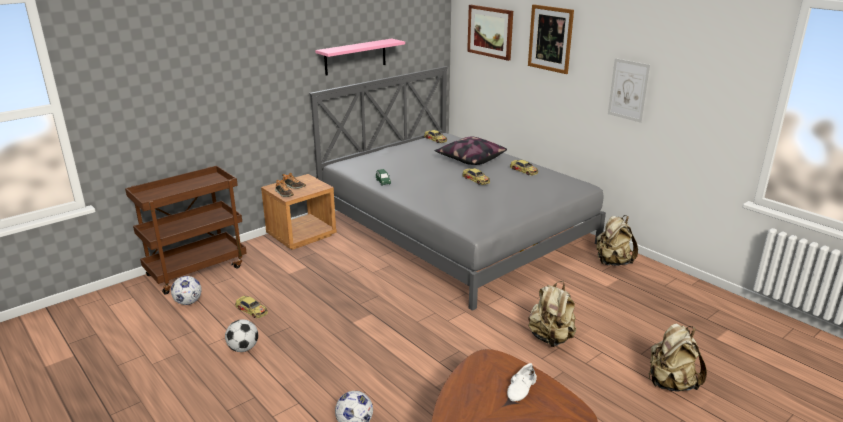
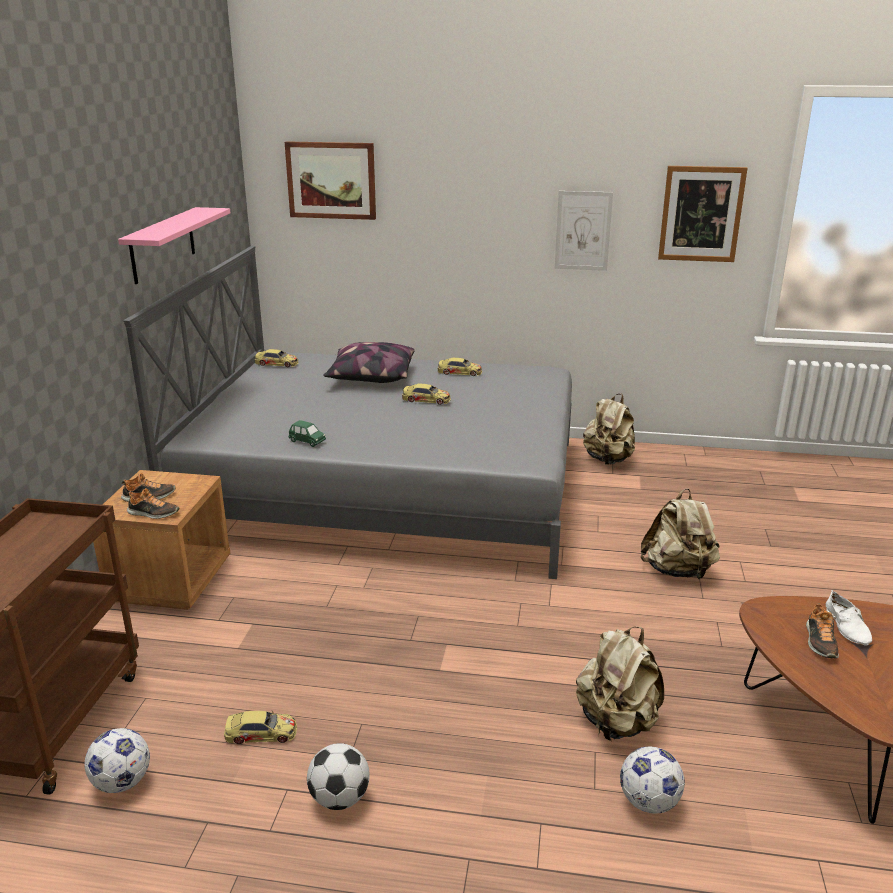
camera: 40 degrees left, 0 degrees up
(490, 386) = (820, 642): none -> shoe
(550, 38) = (447, 177): picture -> picture (701, 214)
(670, 383) = (833, 563): beige backpack -> beige backpack (616, 722)

